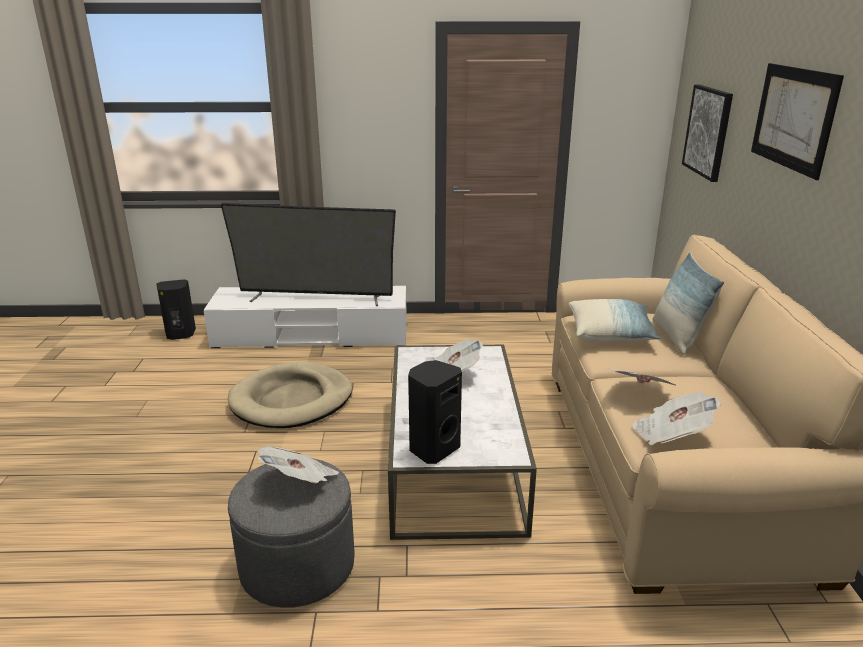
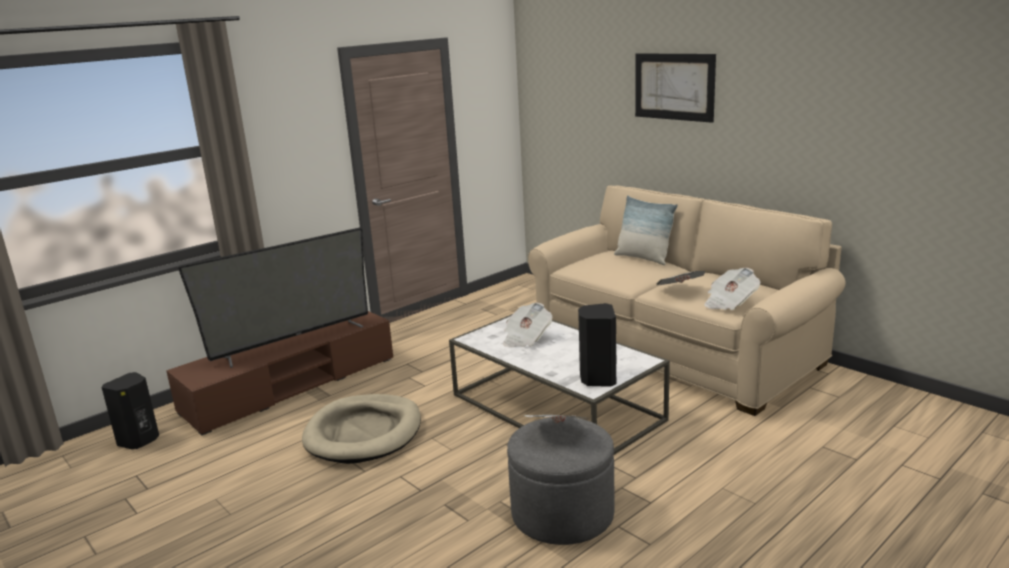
camera: 40 degrees left, 5 degrees down
(312, 335) = (291, 385): white tv stand -> brown tv stand
(610, 334) = (605, 270): pillow -> none
(708, 131) = (574, 111): picture -> none

